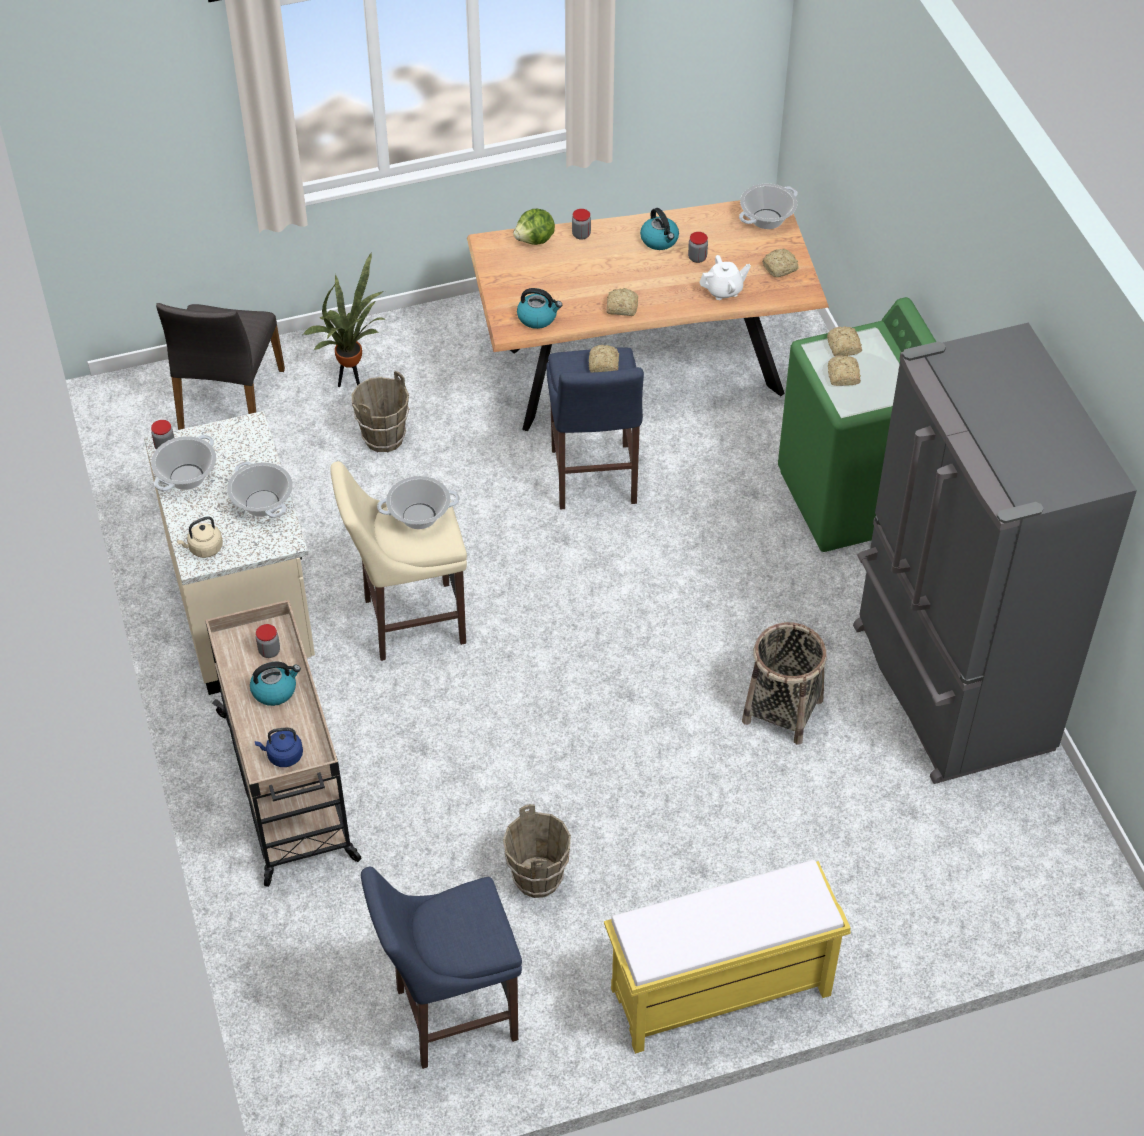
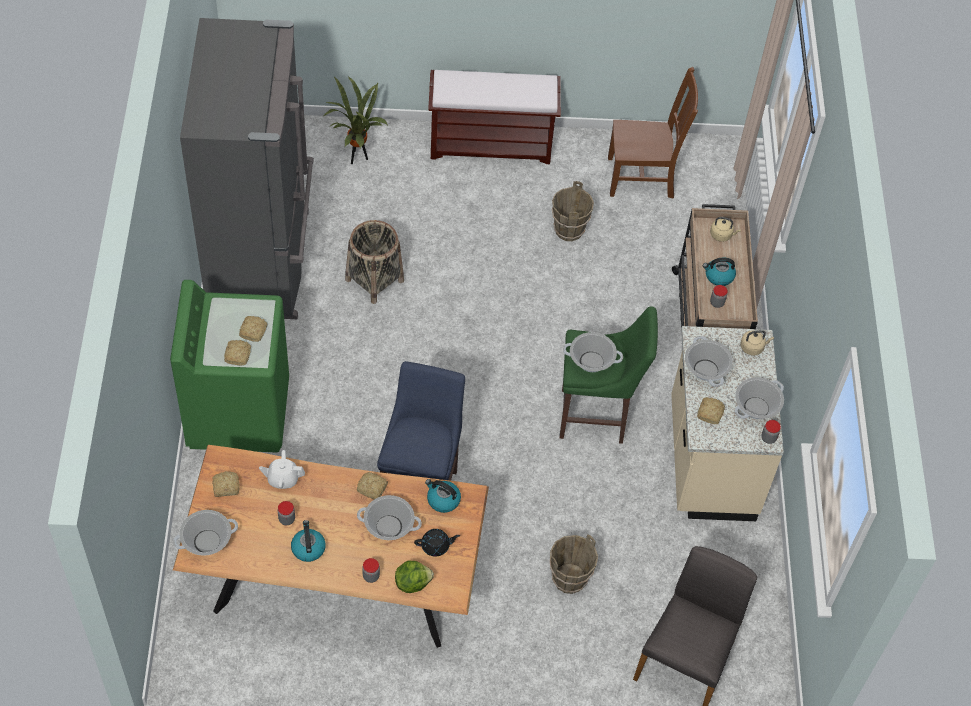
camera: 165 degrees left, 5 degrees up
(283, 756) = (722, 235): blue kettle -> beige kettle
(353, 383) = (579, 644): potted plant -> potted plant (356, 158)
(408, 621) = (596, 416): beige stool -> green stool
(449, 1015) = (643, 177): blue stool -> brown chair
(525, 276) = (436, 546): none -> black teapot
(585, 279) = (389, 526): none -> cooking pot
(603, 365) = (409, 445): bread -> bread (710, 413)
(718, 993) = (492, 144): yellow bench -> brown bench

